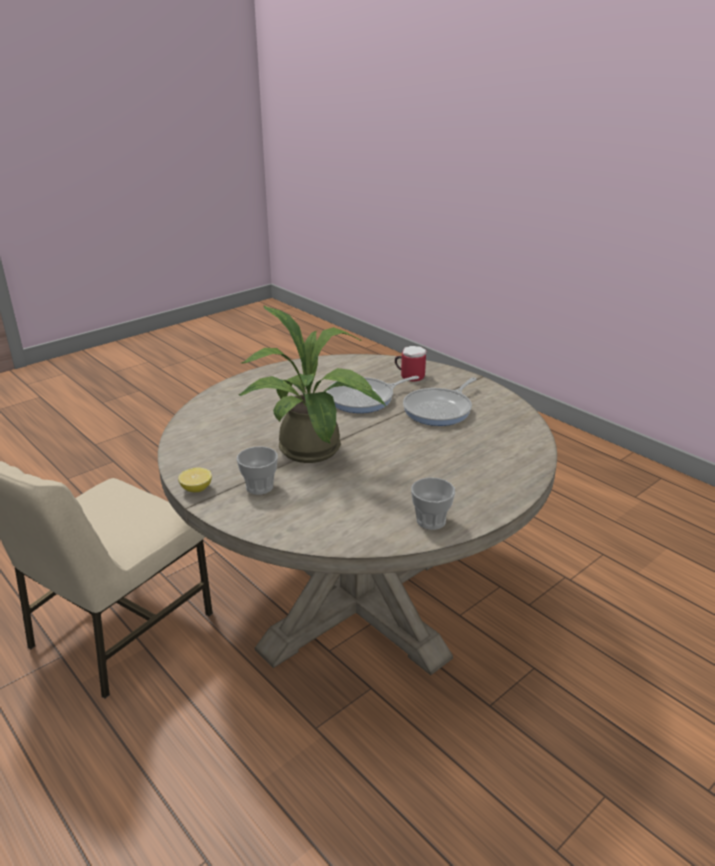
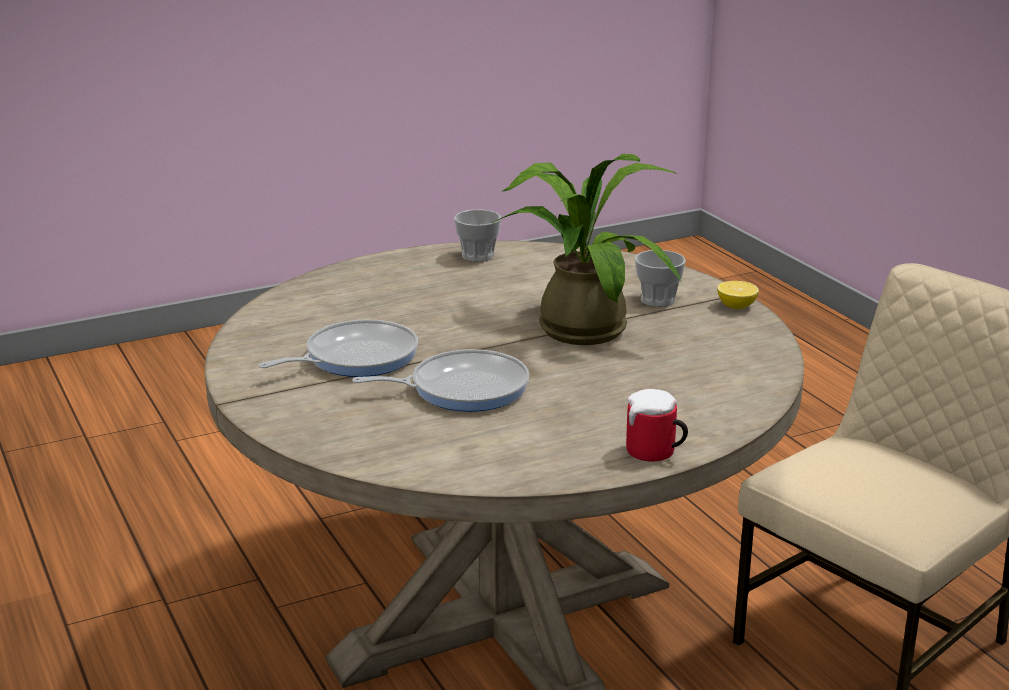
camera: 165 degrees left, 5 degrees down
(409, 376) = (348, 421): mug -> mug (655, 454)

